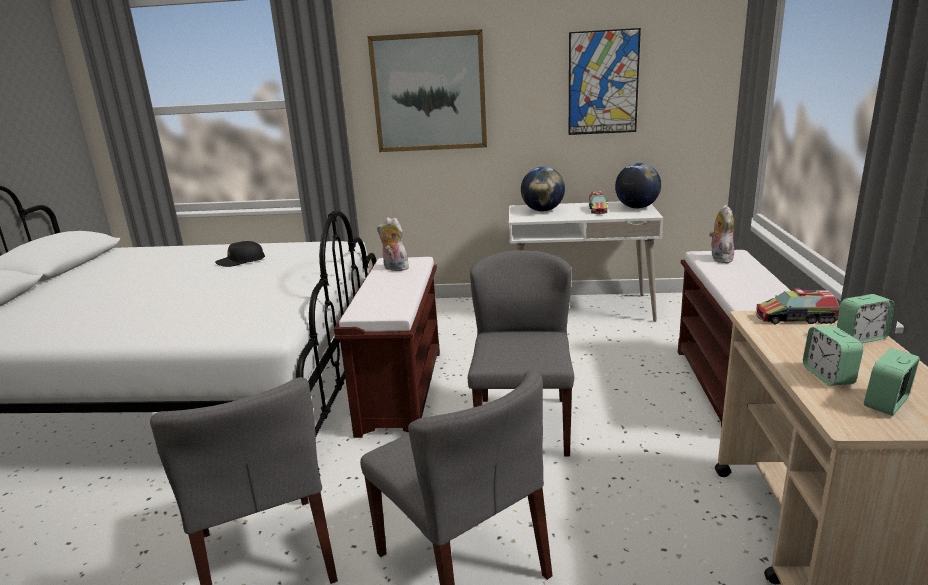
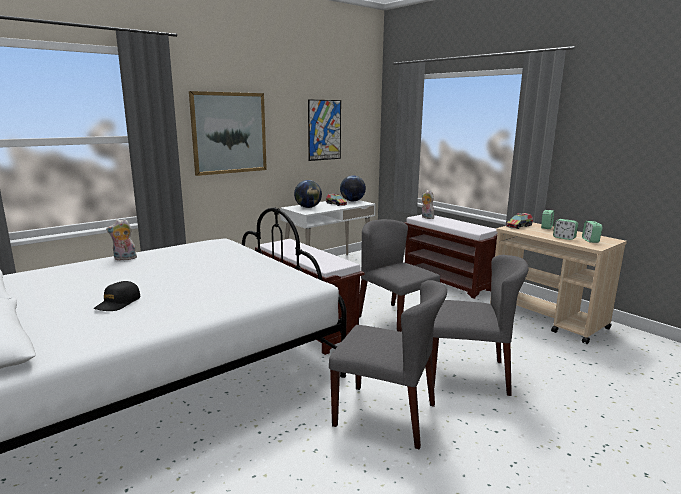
camera: 45 degrees left, 5 degrees down
(241, 261) = (169, 261): black cap -> black cap (118, 303)
(394, 268) = (285, 247): plush toy -> plush toy (124, 259)

